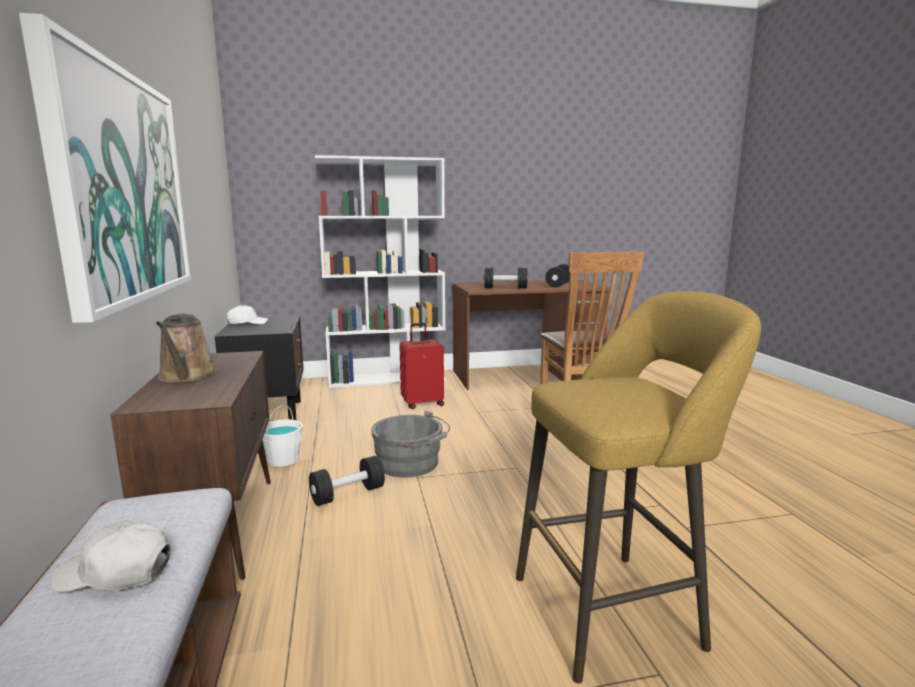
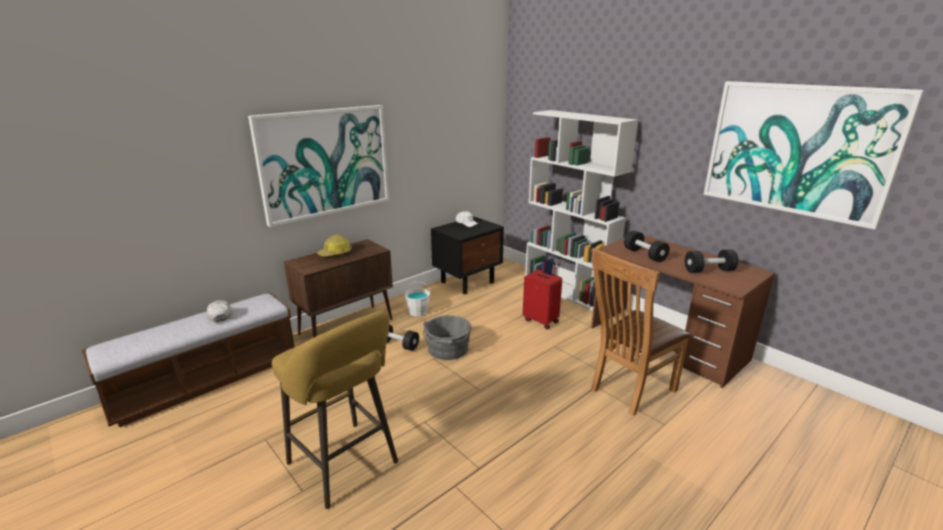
camera: 60 degrees right, 10 degrees up
(186, 376) = (335, 253): brown watering can -> hard hat
(576, 175) = (798, 149): none -> picture

